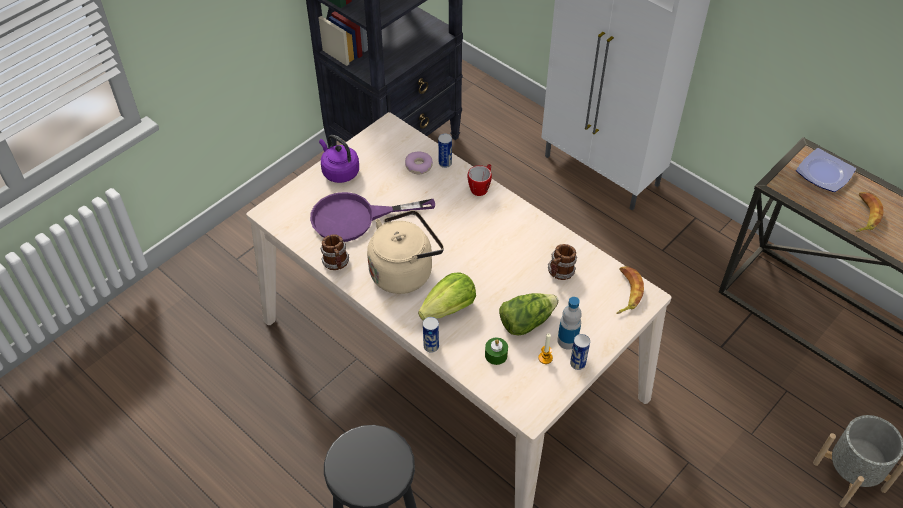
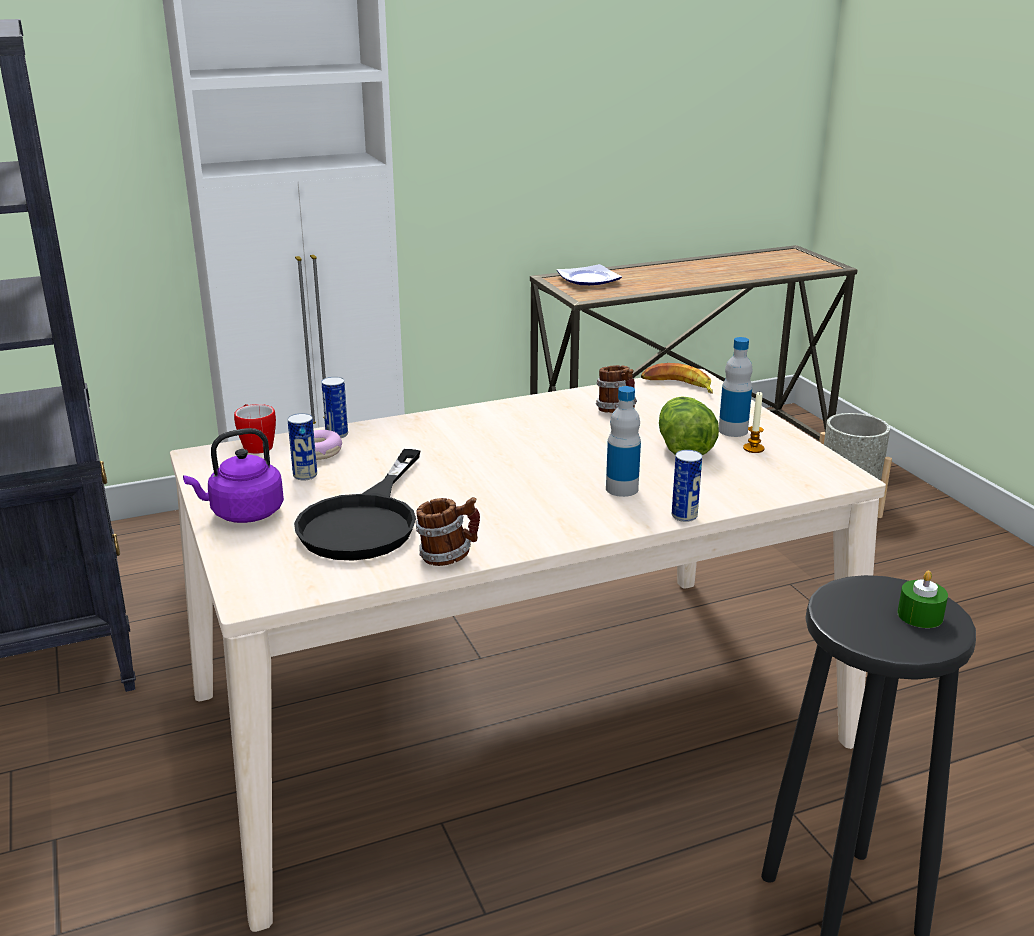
camera: 65 degrees left, 25 degrees down
(355, 218) = (365, 521): purple frying pan -> black frying pan
(404, 271) = (519, 505): beige kettle -> none
(449, 308) = (622, 489): lettuce -> bottle
(481, 187) = (414, 422): mug -> mug (256, 445)
(496, 355) = (729, 476): green candle -> green candle (920, 615)
(577, 363) = (773, 433): can -> can (305, 475)
(864, 215) = (658, 279): banana -> none

